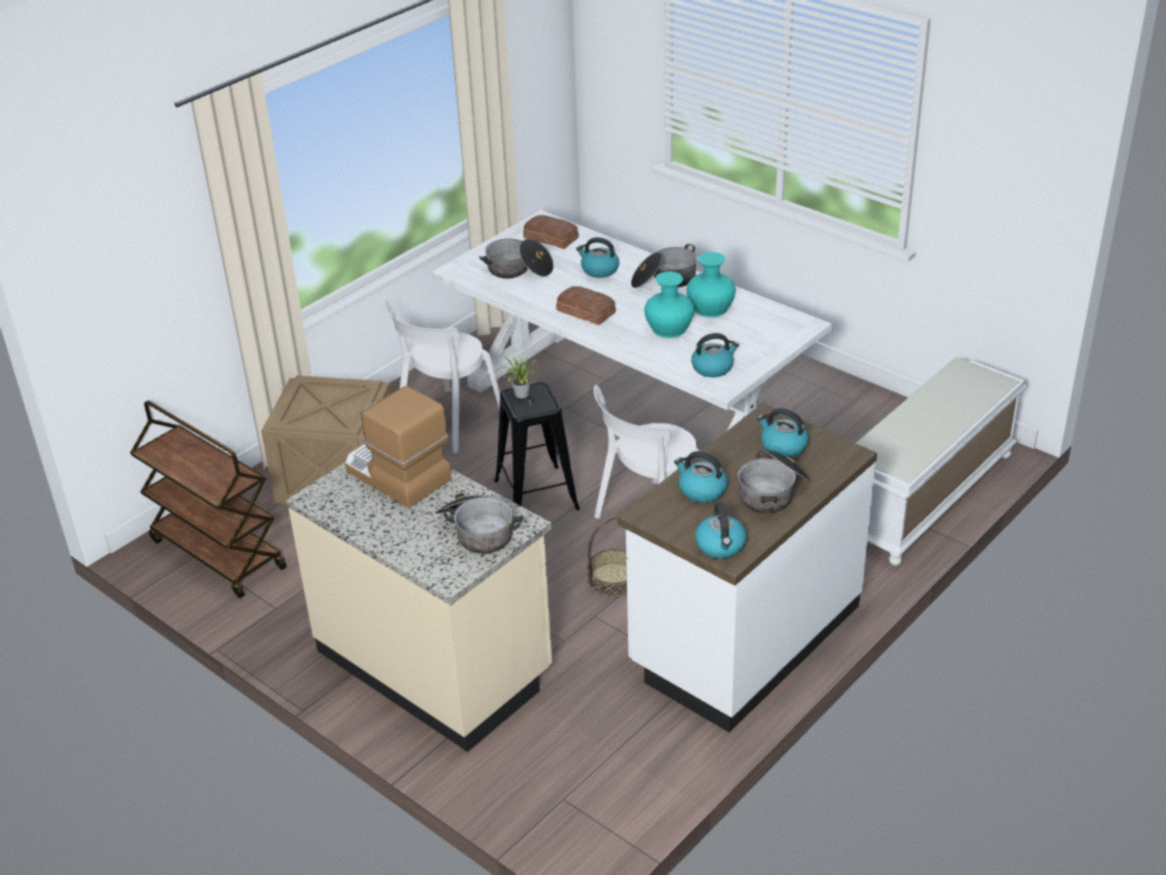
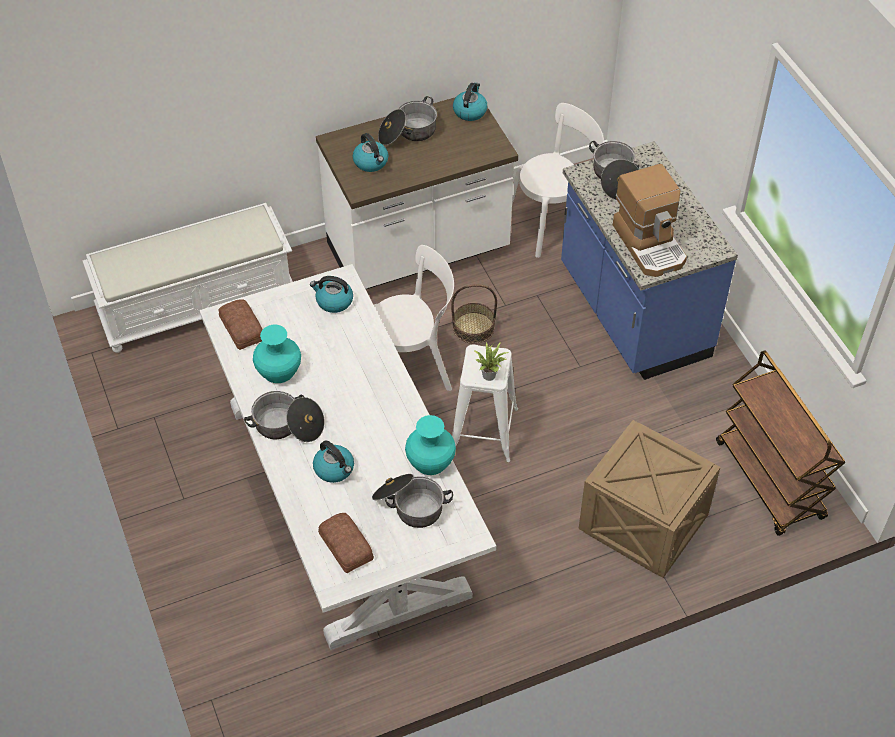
camera: 155 degrees left, 15 degrees up
(435, 663) = (632, 313): beige counter -> blue counter
(447, 423) = (515, 553): white chair -> white chair (554, 223)
(536, 495) = (483, 431): black stool -> white stool
(586, 311) = (386, 415): bread -> bread (241, 329)
(669, 328) = (332, 361): turquoise vase -> turquoise vase (430, 461)
(701, 490) = (451, 151): kettle -> none

